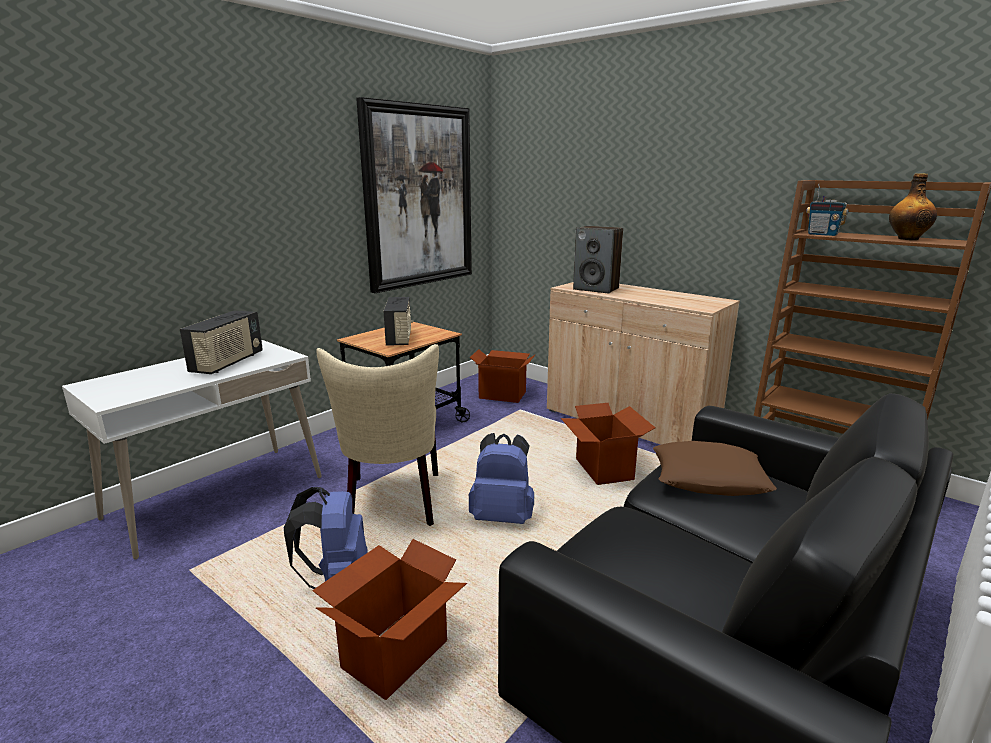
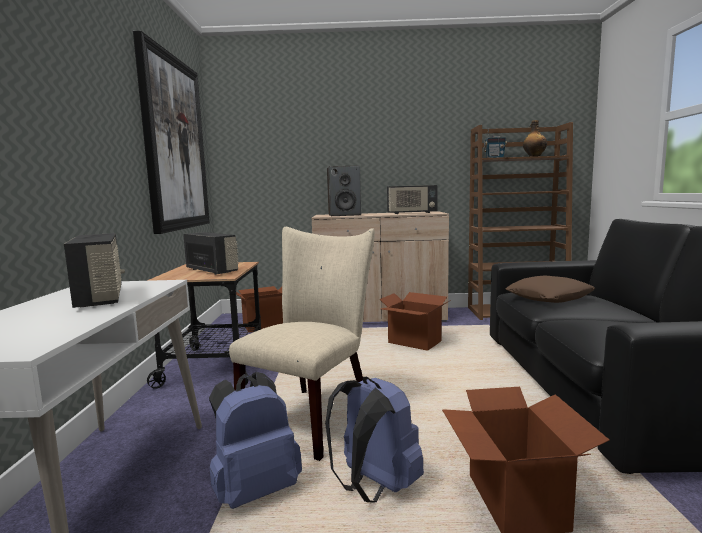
camera: 40 degrees left, 10 degrees down
(393, 504) = (313, 416): beige chair -> beige chair turned 105 degrees counterclockwise
(502, 516) = (408, 388): blue backpack -> blue backpack (255, 489)
(677, 301) = (411, 213): none -> radio

